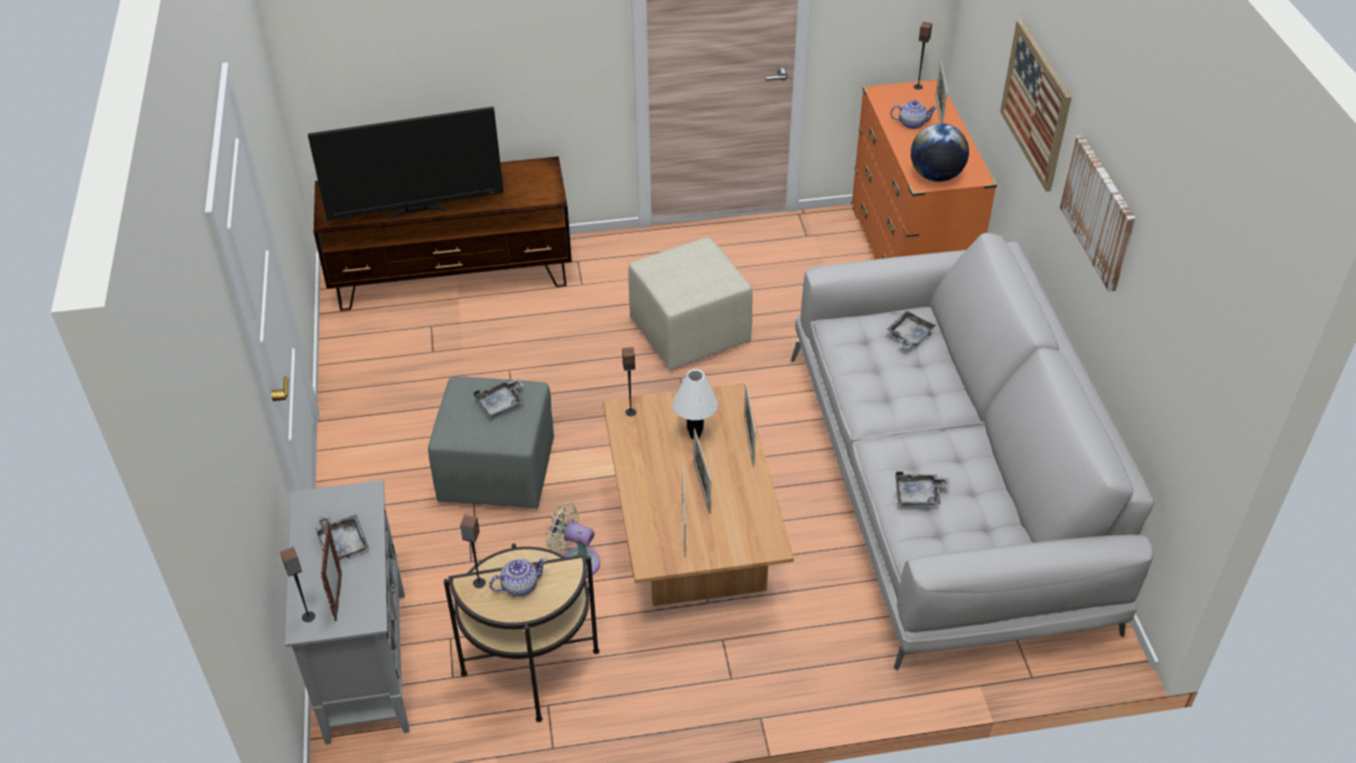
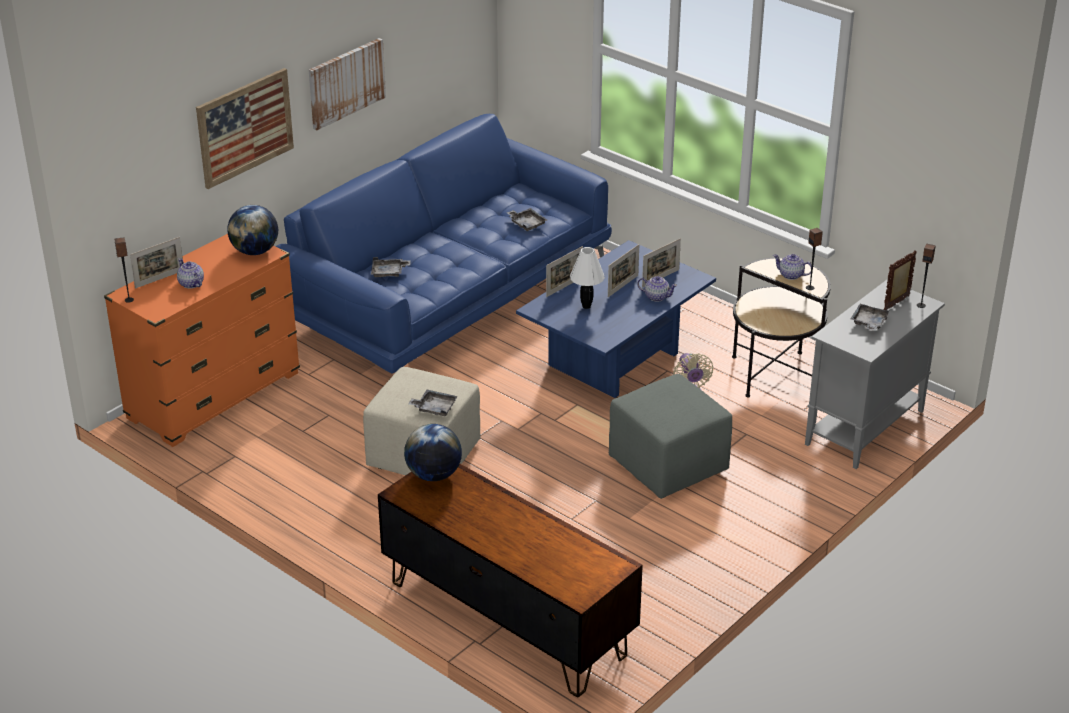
camera: 130 degrees left, 10 degrees down
(416, 211) = (544, 525): television -> none
(501, 403) = (658, 400): grey tray -> grey tray (434, 408)
(543, 189) = (433, 475): none -> globe
(630, 412) = (600, 337): speaker -> none
(653, 501) = (656, 297): none -> teapot
(692, 544) = (615, 361): brown coffee table -> blue coffee table
(944, 489) = (449, 297): grey sofa -> blue sofa

